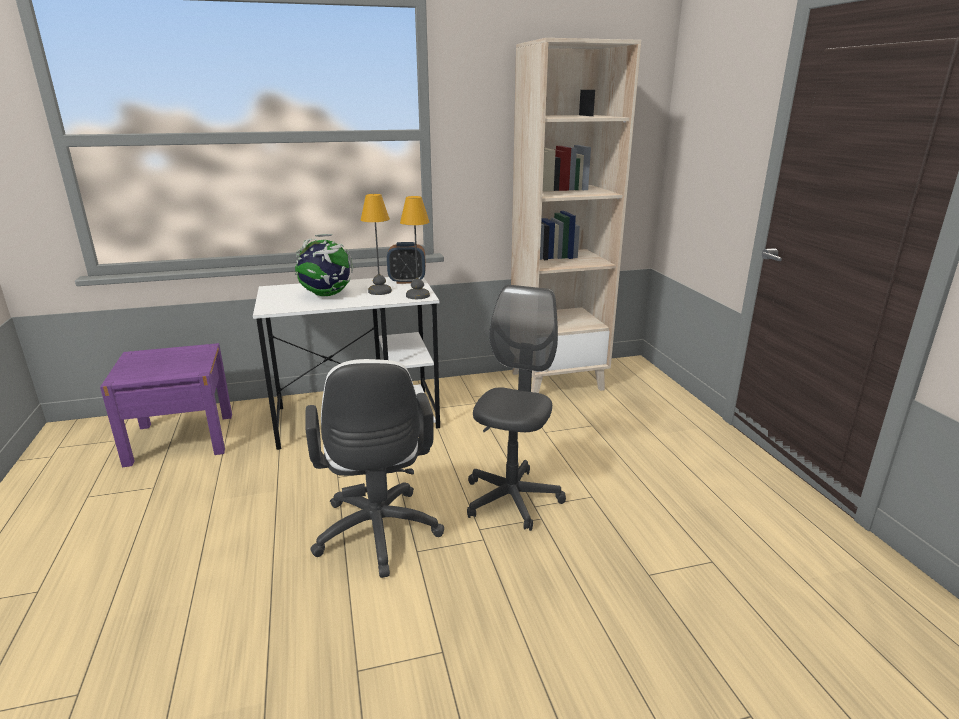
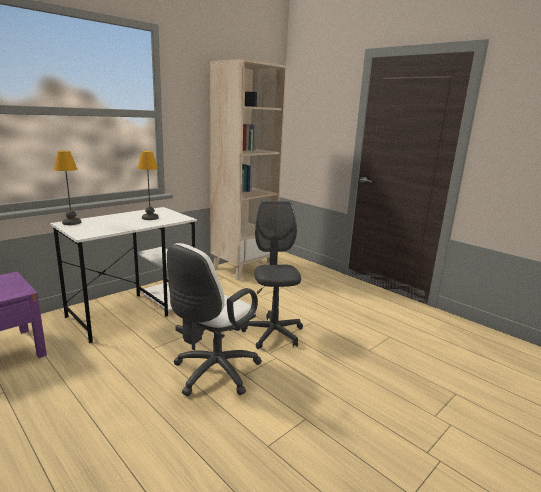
camera: 30 degrees left, 5 degrees down
(326, 295) = (115, 223): globe -> none
(378, 536) = (213, 374): white office chair -> white office chair turned 75 degrees clockwise
(407, 281) = (160, 211): alarm clock -> none
(417, 295) = (179, 218): table lamp -> table lamp (71, 222)

